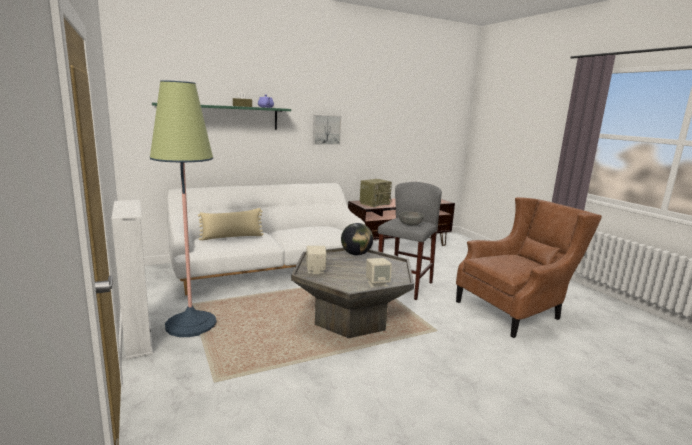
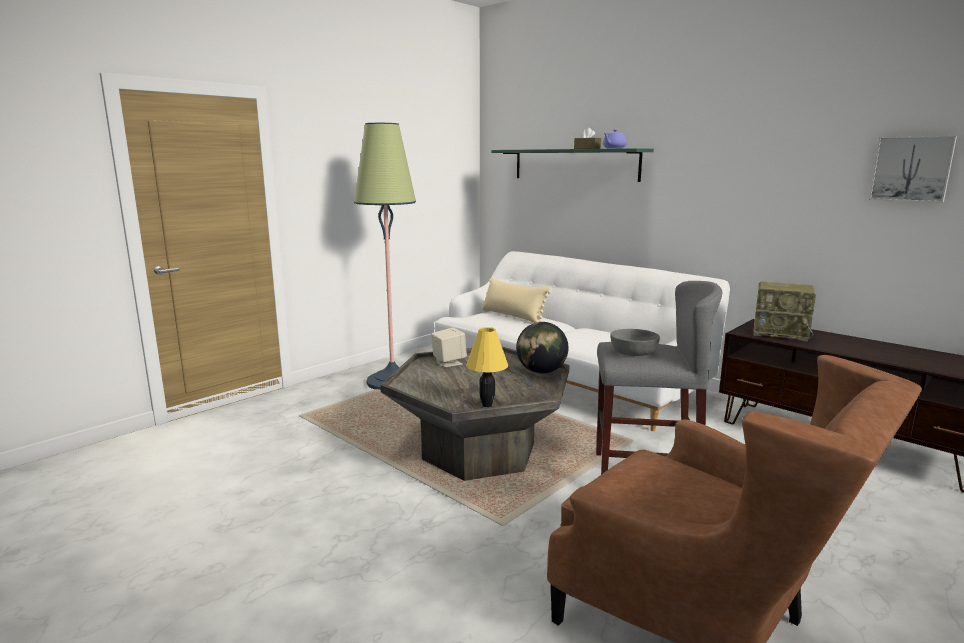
camera: 70 degrees right, 0 degrees up
(138, 338) = (354, 372): white bookcase -> none
(326, 130) = (723, 183): picture -> picture (911, 169)
(377, 283) = (440, 396): beige speaker -> none
(398, 275) = (486, 405): none -> yellow table lamp

